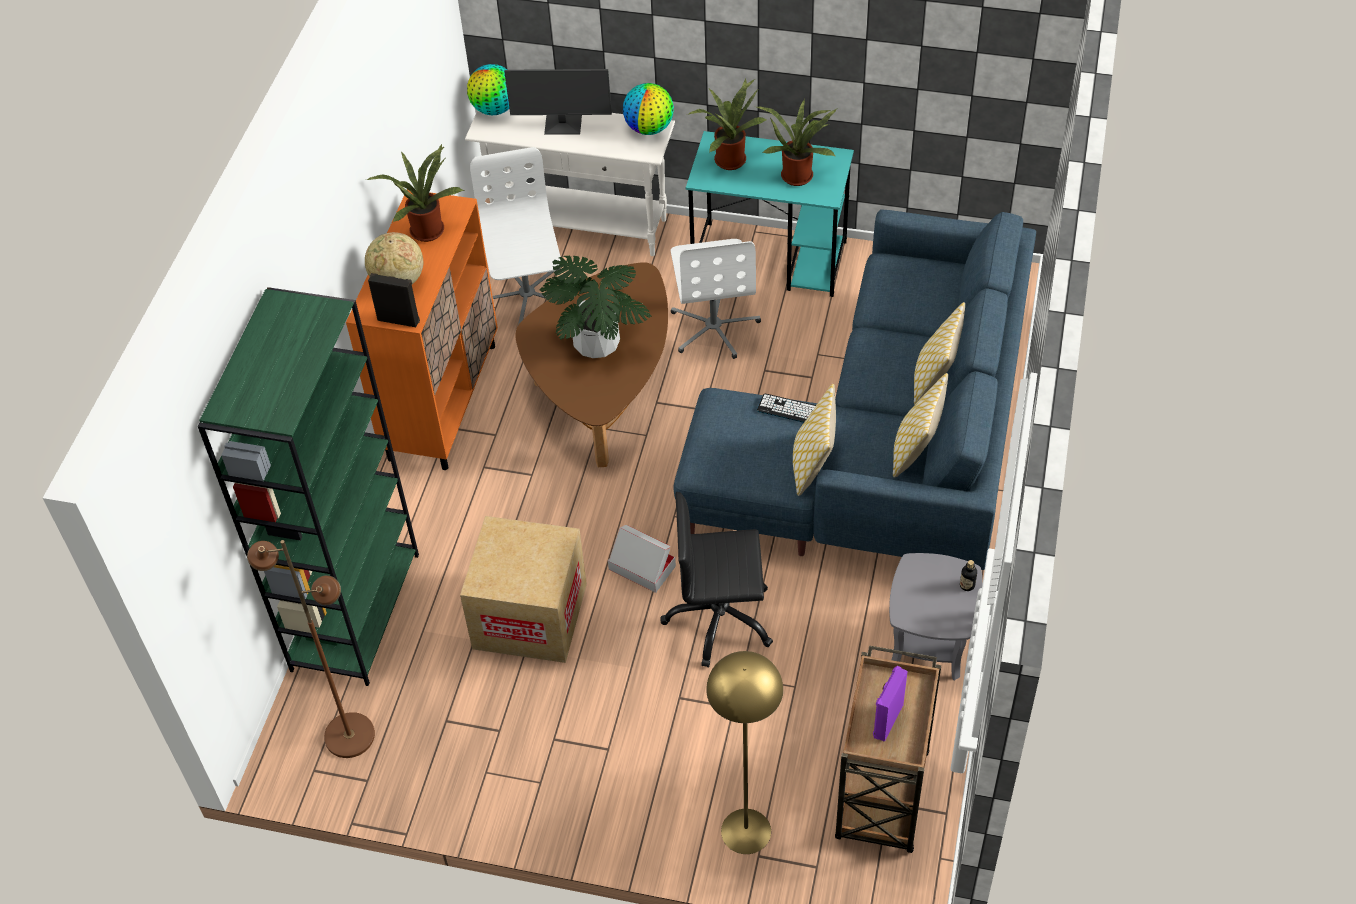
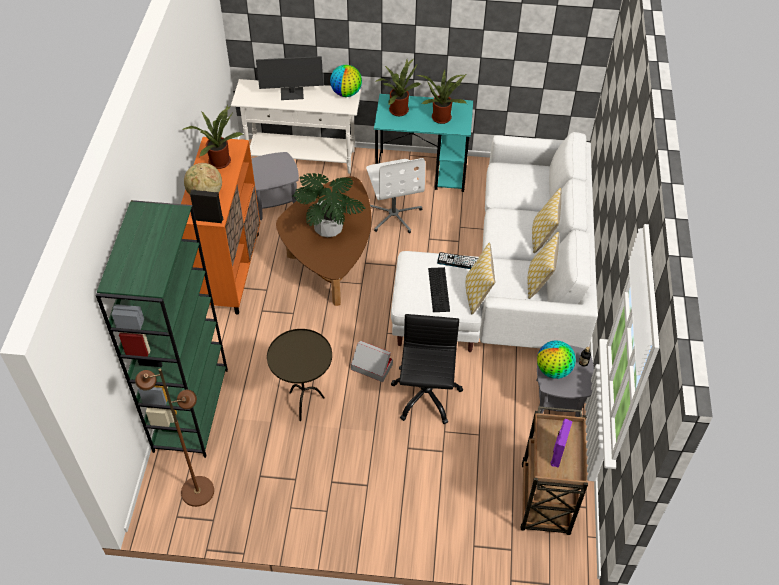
camera: 10 degrees left, 0 degrees up
(495, 109) = (247, 86): globe -> globe (553, 370)
(526, 296) = (274, 202): white office chair -> grey side table
(530, 616) = (305, 403): cardboard box -> brown side table
(719, 619) = (425, 396): black office chair -> black office chair turned 105 degrees clockwise
(745, 831) = (463, 530): yellow floor lamp -> none
(754, 453) = (440, 290): none -> keyboard
(885, 448) = (510, 281): blue sofa -> white sofa

